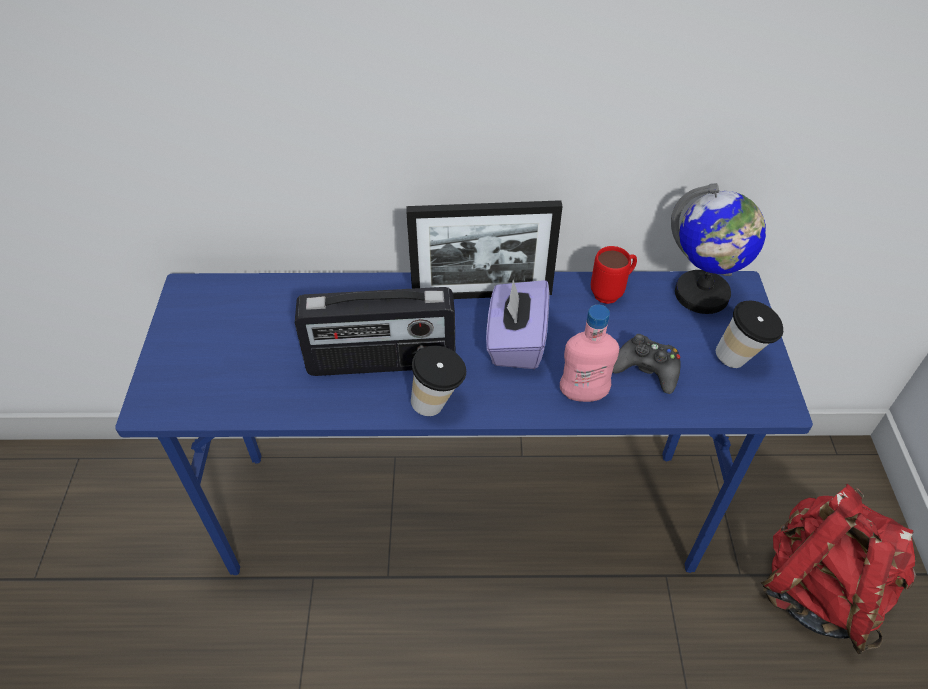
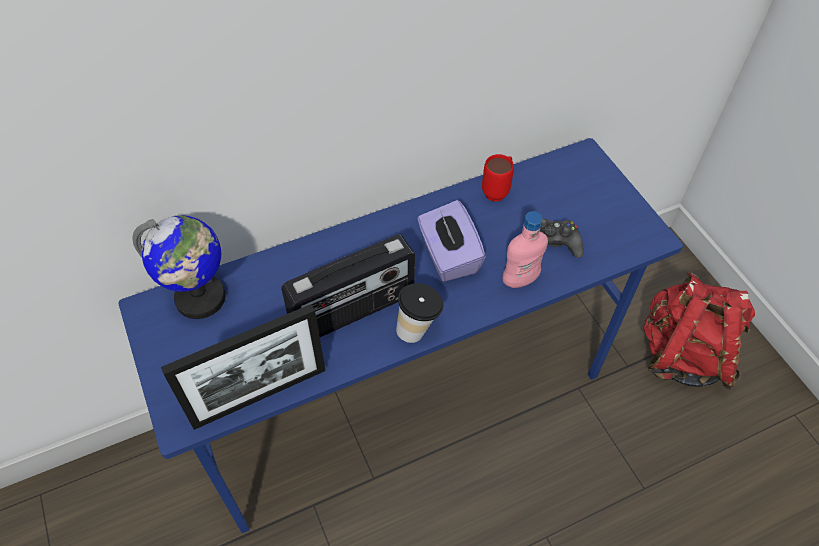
camera: 25 degrees left, 5 degrees up
(482, 295) = (401, 226): picture frame -> picture frame (260, 396)
(702, 295) = (563, 170): globe -> globe (200, 298)
(740, 359) = (613, 212): cup -> none

